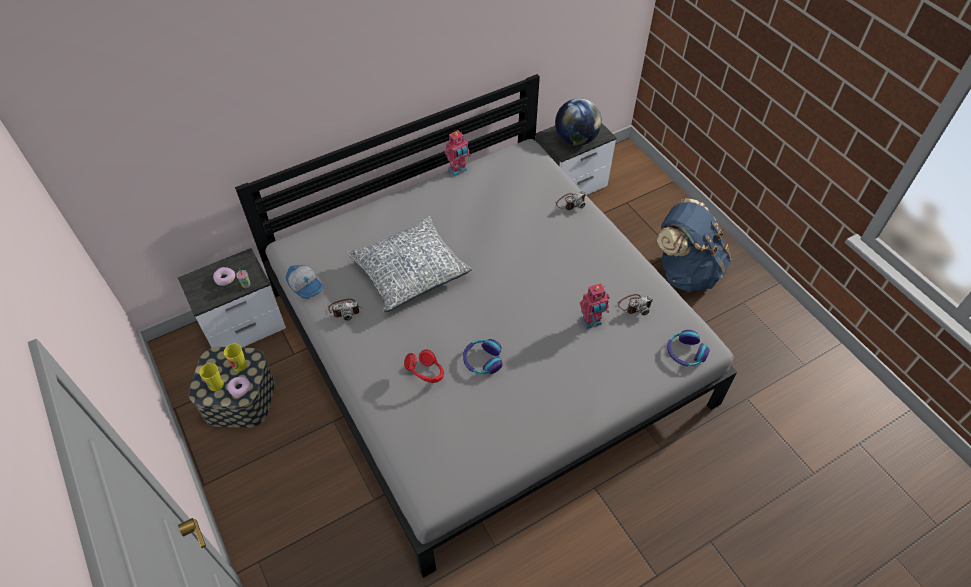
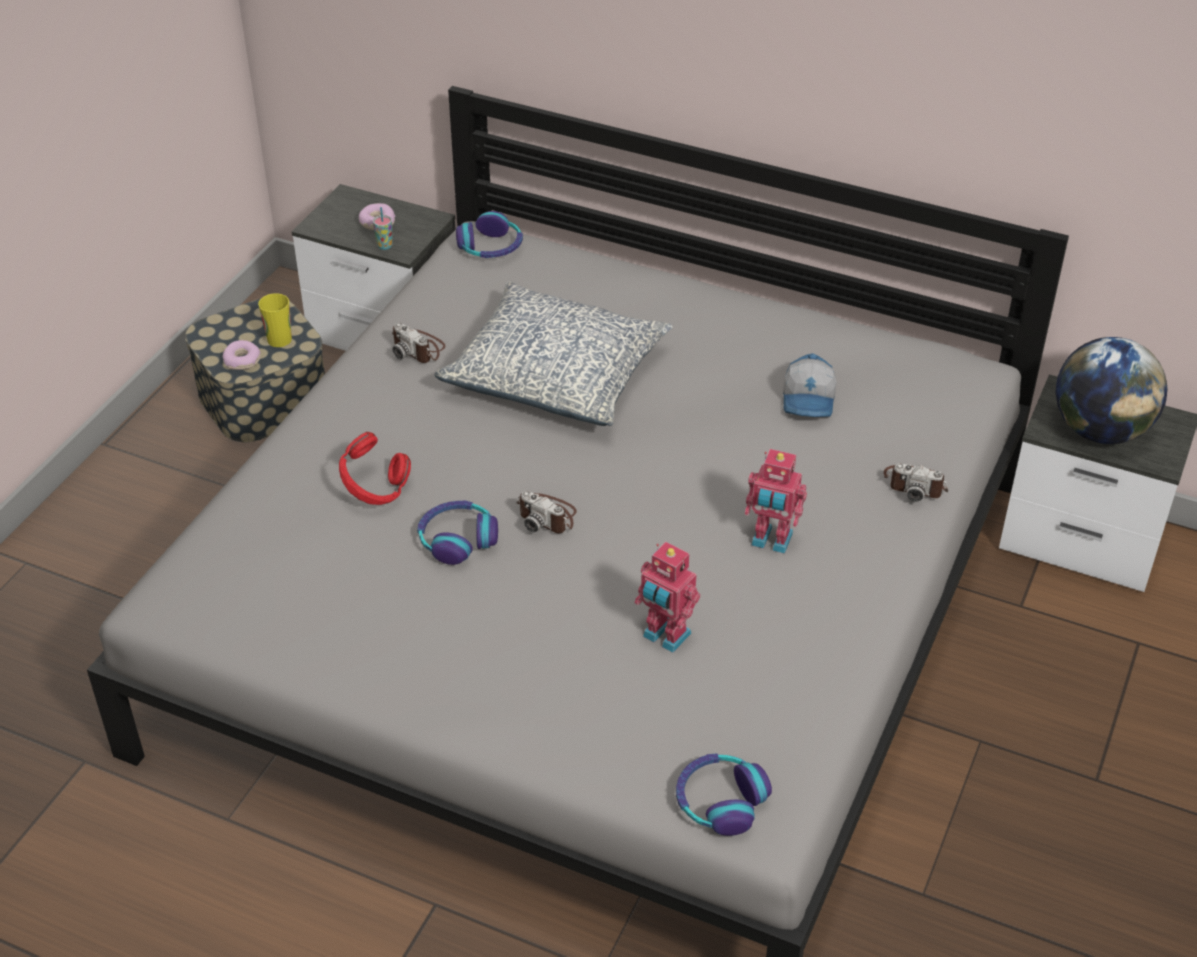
camera: 55 degrees right, 10 degrees down
(216, 385) = (230, 337): cup -> none
(300, 246) = (490, 247): none -> headphones
(306, 285) = (426, 290): cap -> cap (809, 400)
(458, 170) = (828, 319): toy robot -> toy robot (771, 541)
(635, 305) = (762, 679): camera -> camera (547, 516)
(685, 271) = (1068, 818): blue backpack -> none

